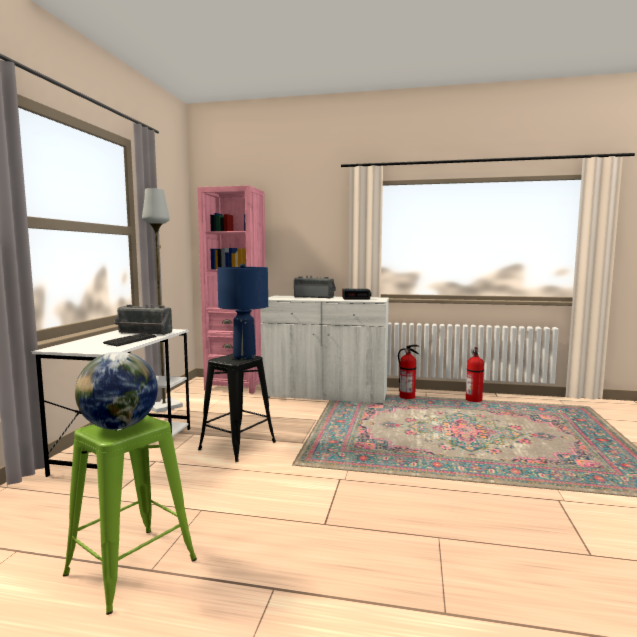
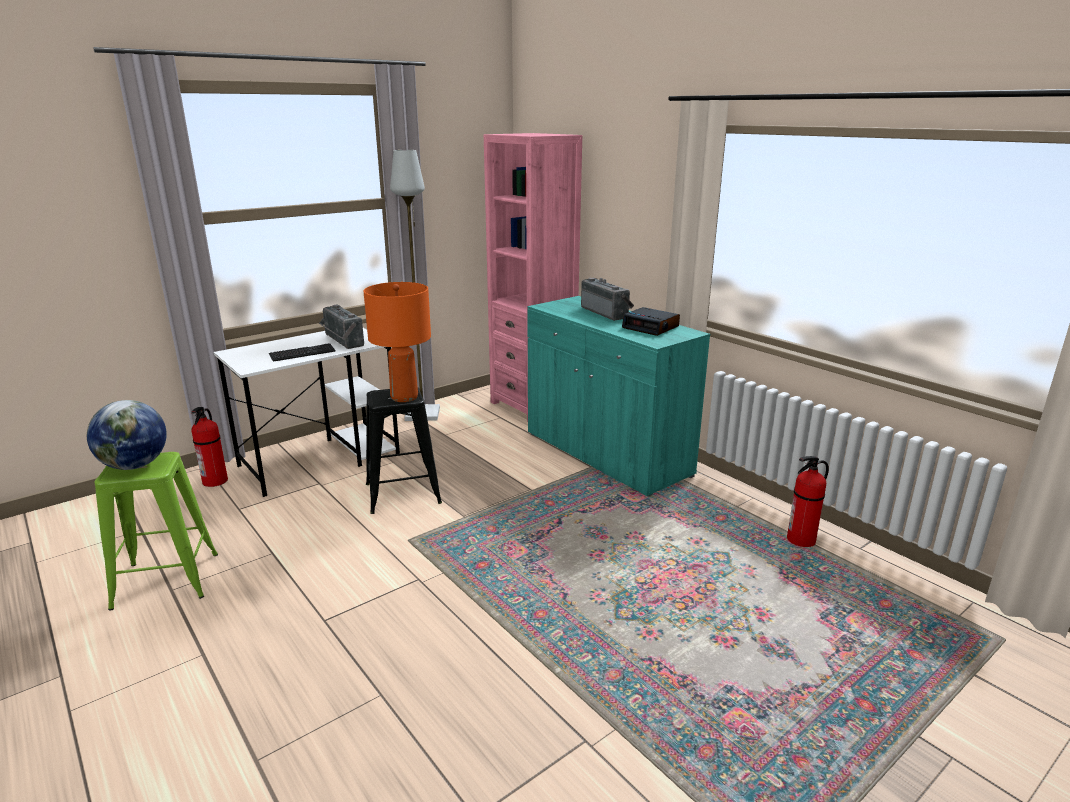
camera: 40 degrees right, 15 degrees up
(245, 357) = (405, 397): blue table lamp -> orange table lamp
(325, 395) = (606, 454): white cabinet -> turquoise cabinet
(408, 397) = (707, 497): fire extinguisher -> fire extinguisher (215, 481)

